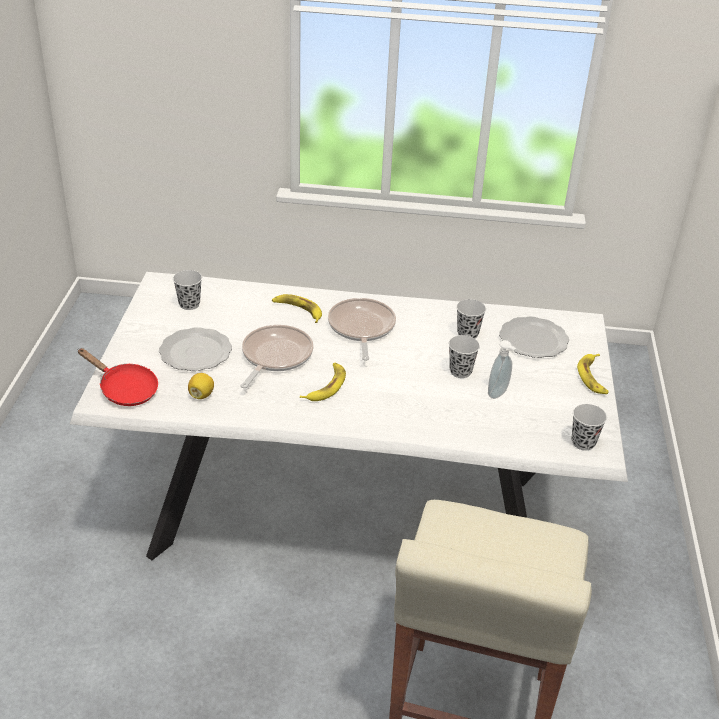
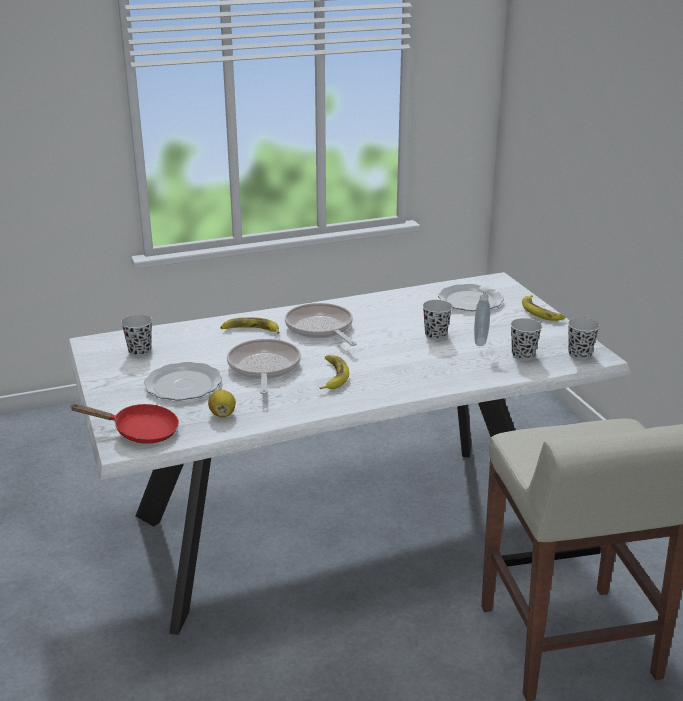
camera: 25 degrees left, 10 degrees down
(467, 334) = (414, 310): black cup -> black cup (523, 355)

